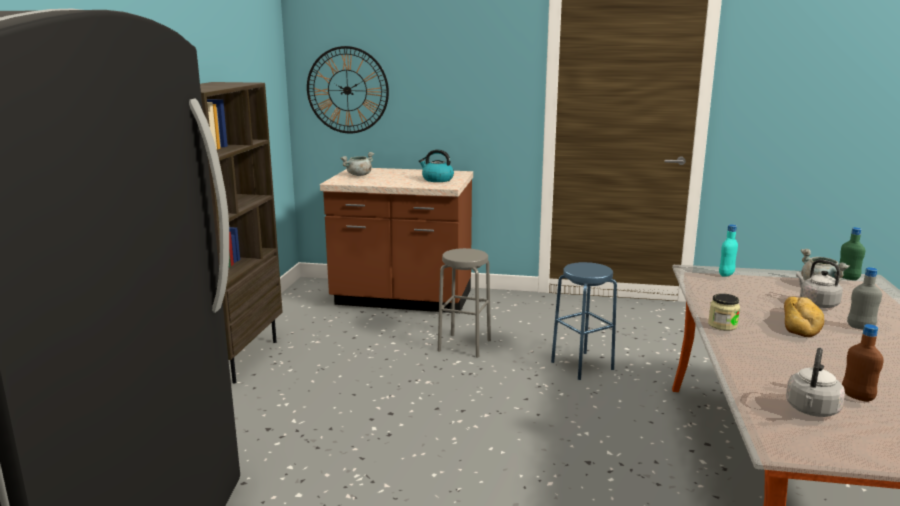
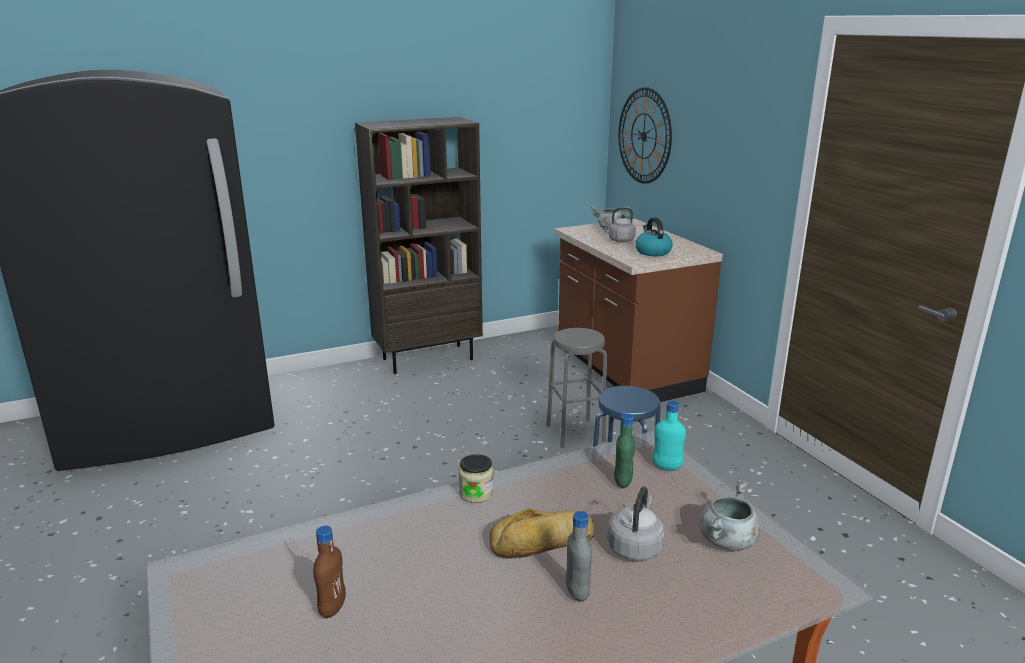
camera: 55 degrees right, 5 degrees up
(811, 410) = (276, 580): grey kettle -> grey kettle (619, 240)
(848, 278) = (798, 562): green bottle -> green bottle (622, 482)

